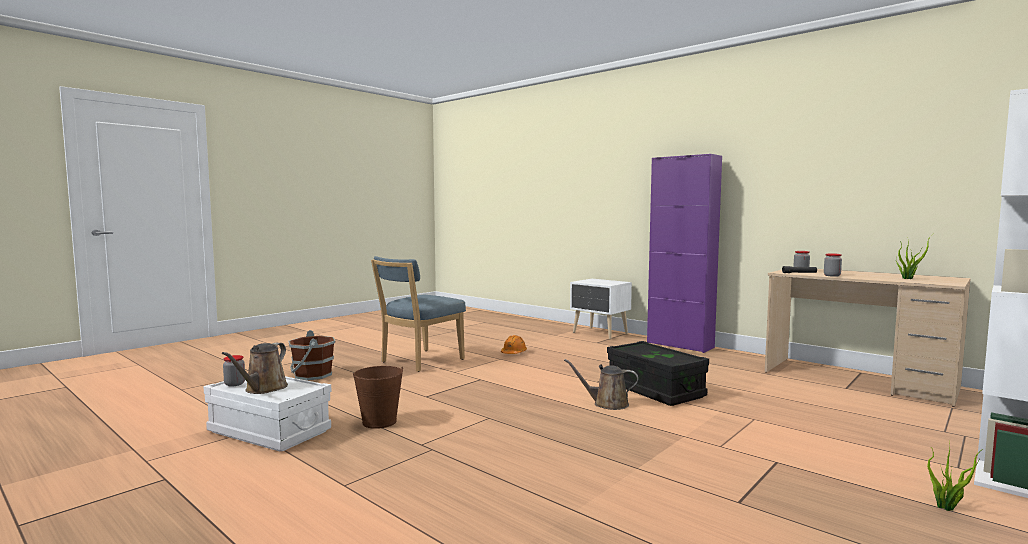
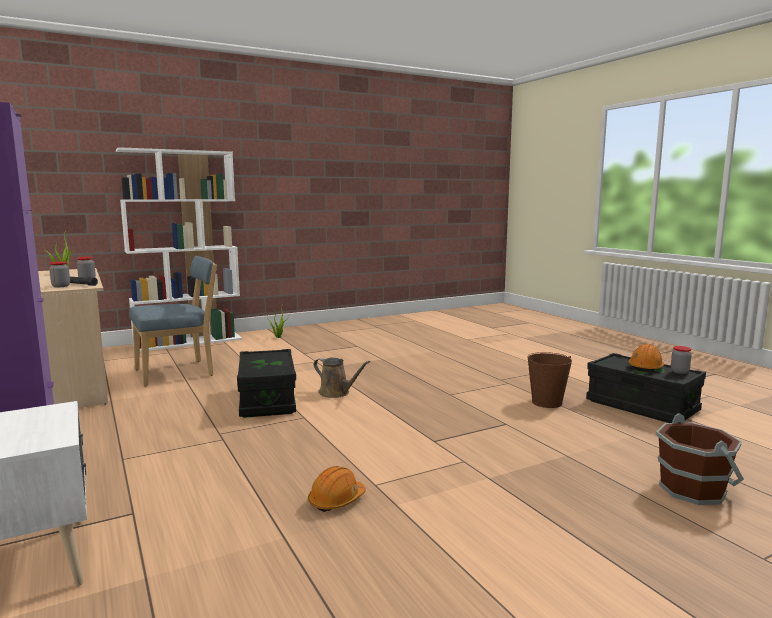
camera: 160 degrees left, 5 degrees up
(263, 389) = (646, 367): brown watering can -> orange hard hat
(269, 431) = (641, 406): white storage box -> black storage box
(419, 361) = (520, 501): blue chair -> blue chair (178, 372)

